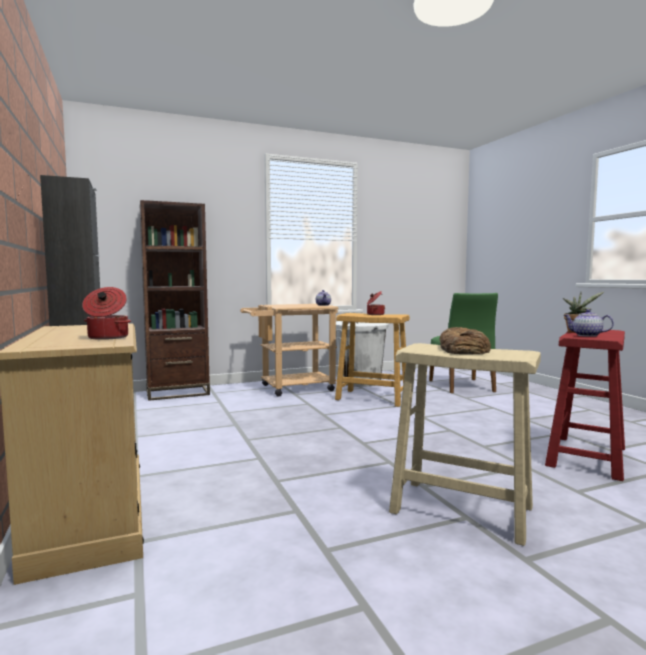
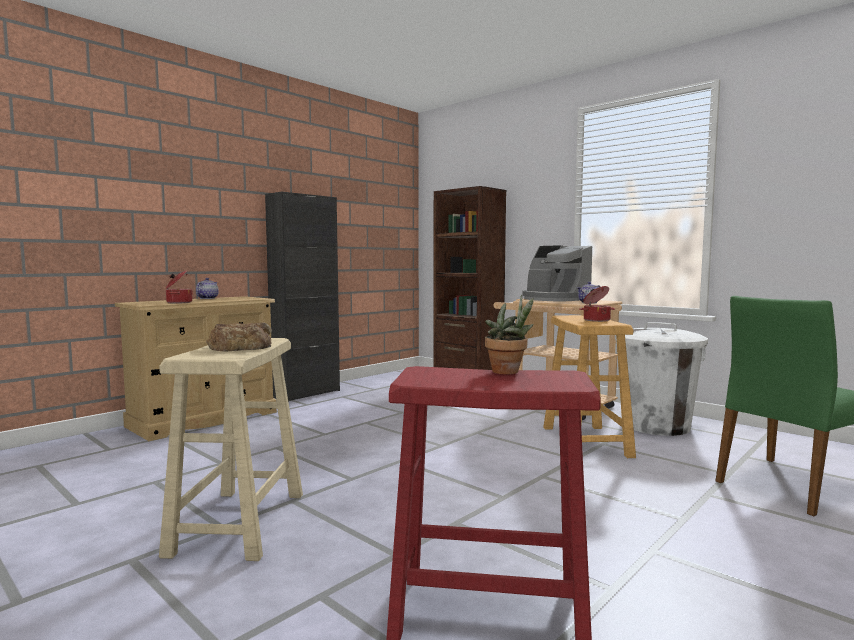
camera: 65 degrees right, 0 degrees up
(289, 305) = (554, 299): none -> coffee machine
(586, 335) = (445, 373): teapot -> teapot (207, 298)

